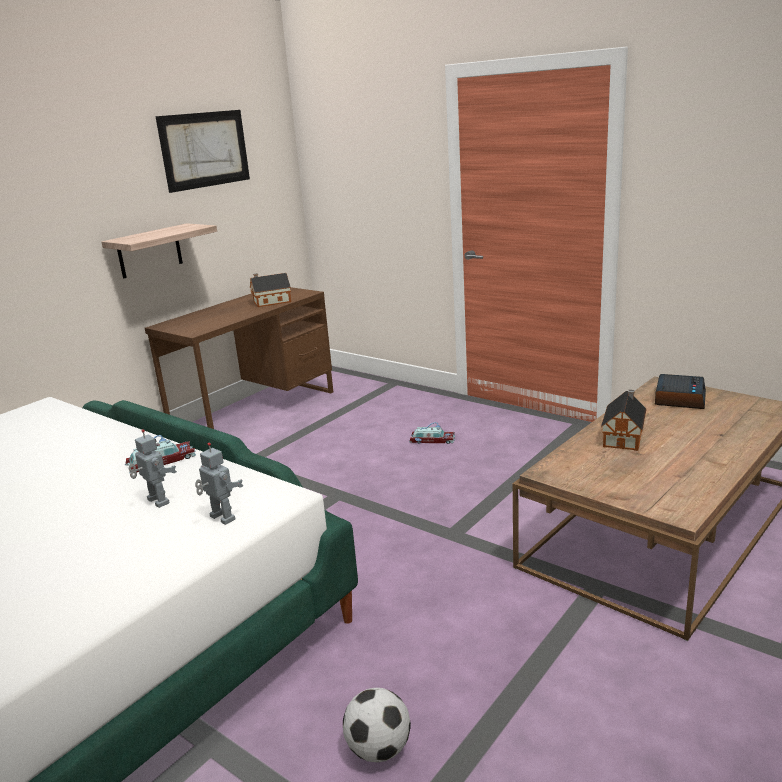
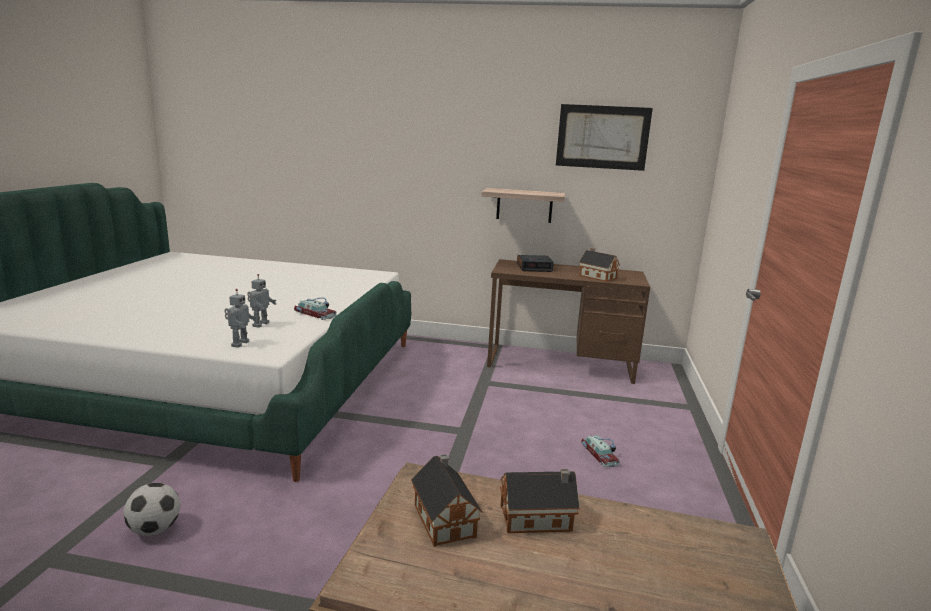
camera: 60 degrees right, 5 degrees down
(612, 470) = (444, 518): none -> toy house
(679, 398) = (708, 558): alarm clock -> alarm clock (534, 268)

